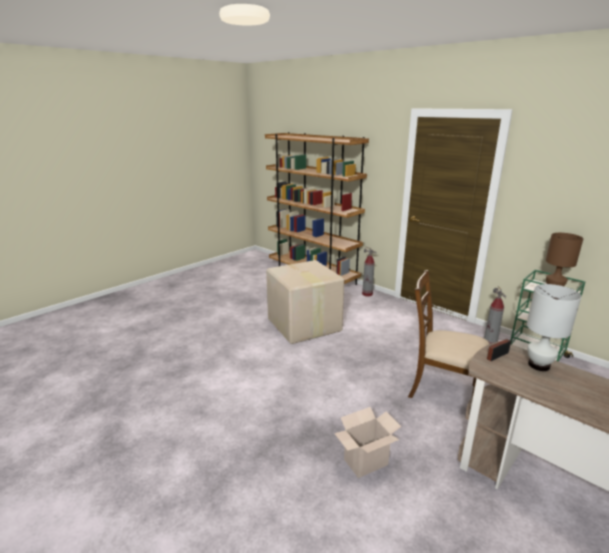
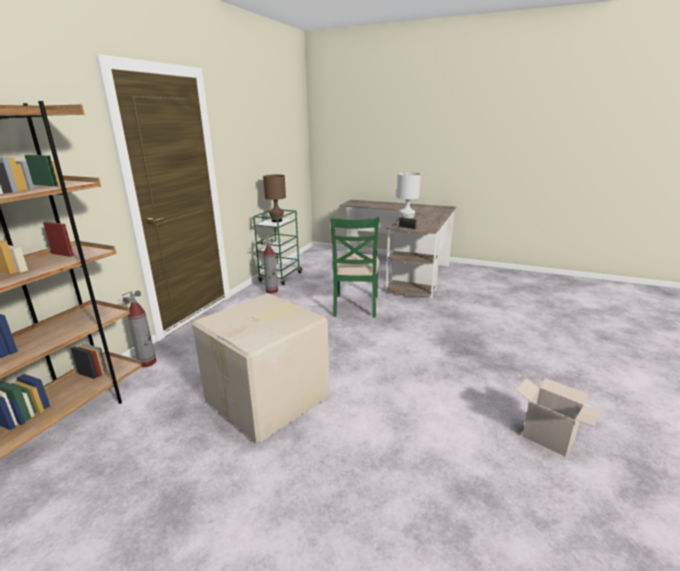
camera: 110 degrees left, 0 degrees up
(365, 463) = (464, 325): cardboard box -> cardboard box (550, 438)
(443, 390) = (355, 305): brown chair -> green chair

